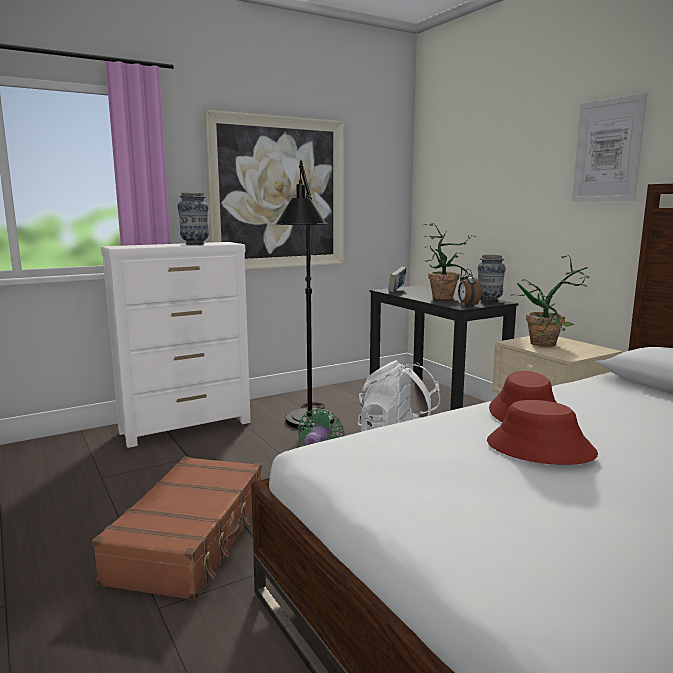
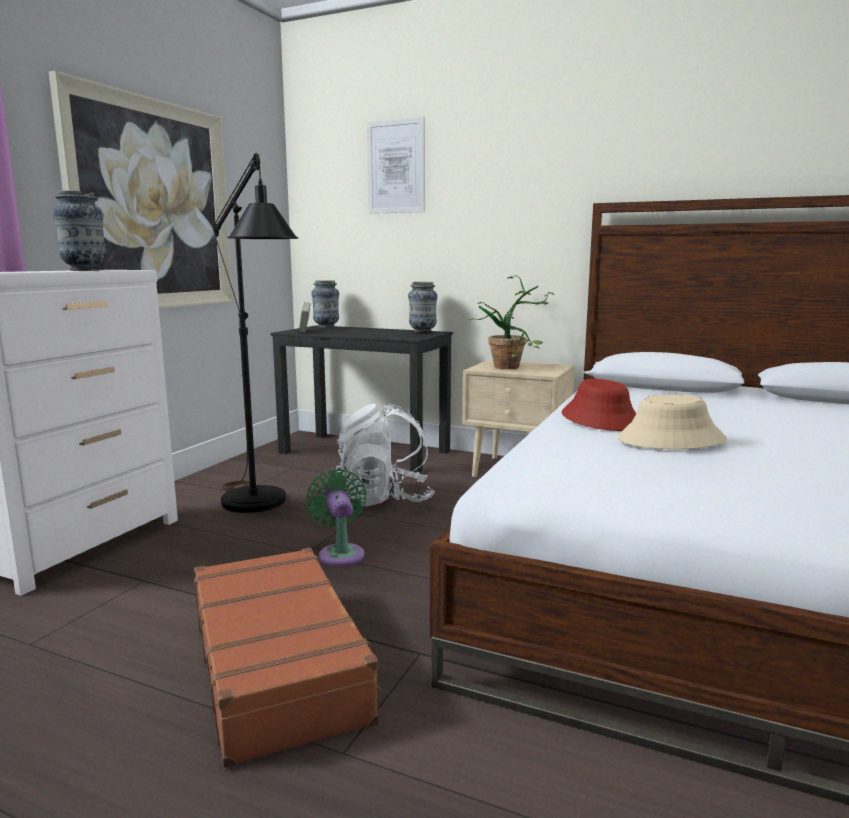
camera: 35 degrees left, 0 degrees up
(423, 288) = (326, 327): none -> vase
(446, 297) = (373, 332): potted plant -> none
(467, 305) = (413, 336): alarm clock -> none
(539, 448) = (671, 440): red hat -> beige hat
(607, 151) = (542, 171): picture -> picture (396, 167)

